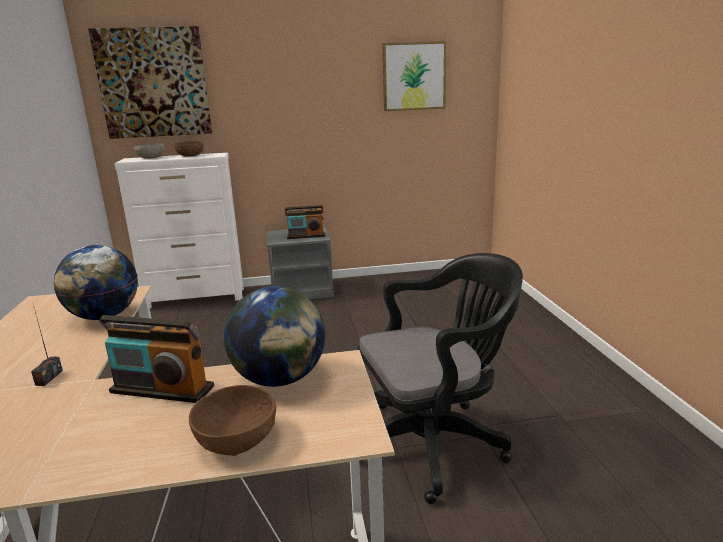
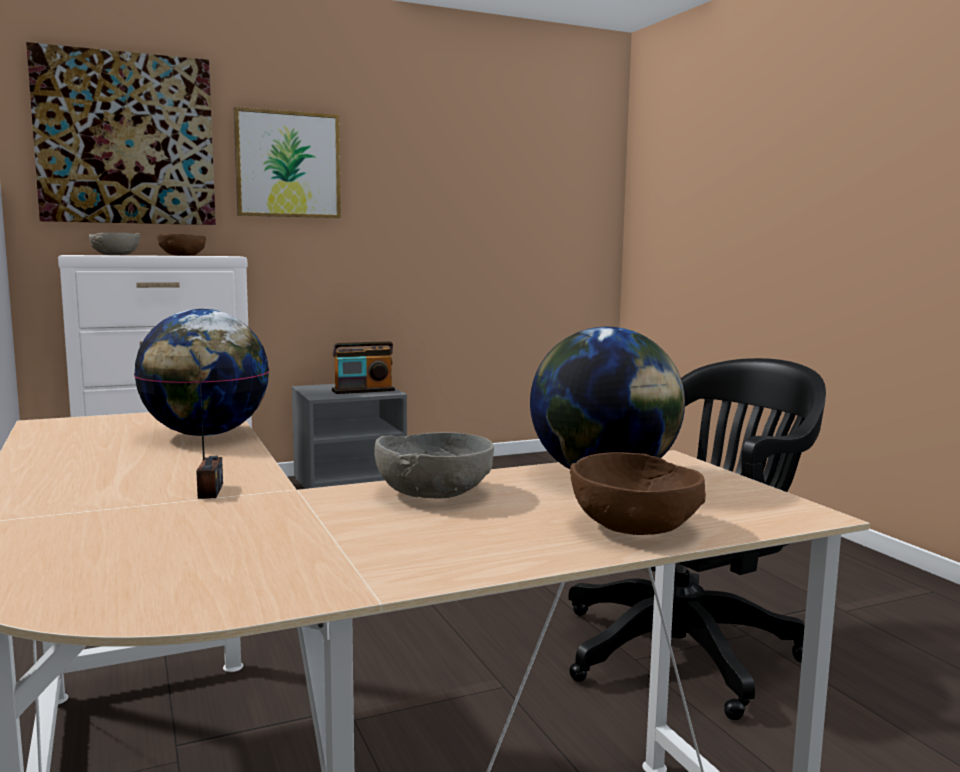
camera: 15 degrees left, 10 degrees down
(162, 390) = (434, 492): radio -> grey bowl
(414, 76) = (516, 166): picture -> picture (288, 164)

